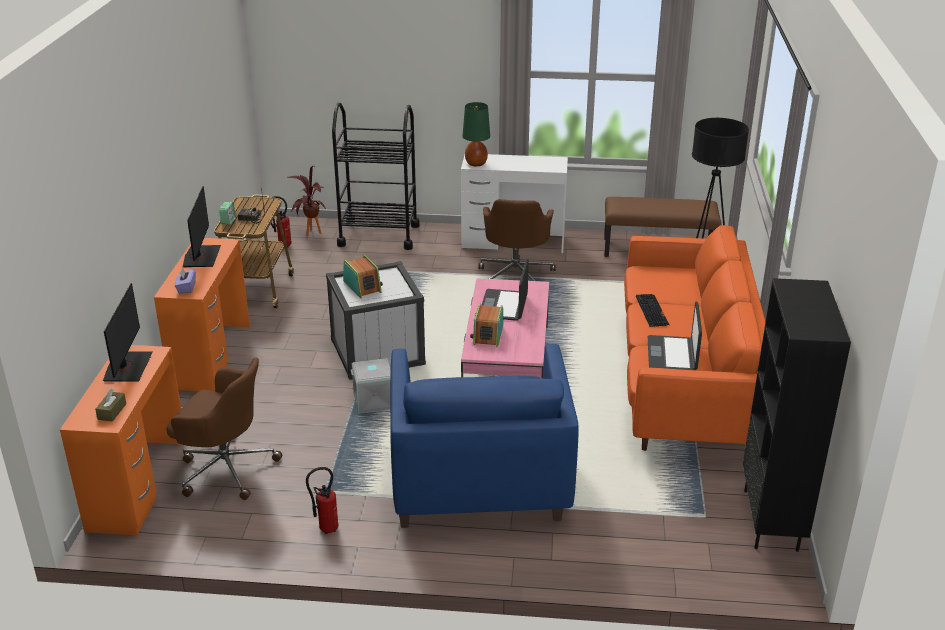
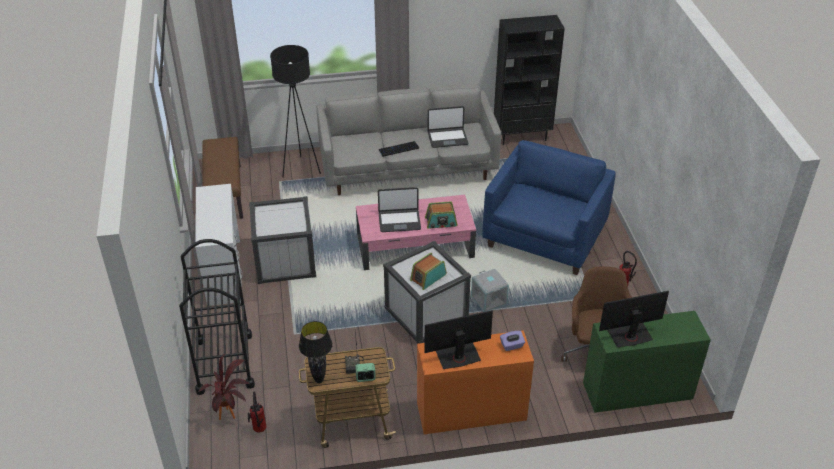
camera: 105 degrees left, 10 degrees up
(112, 411) = (678, 322): brown tissue box -> none
(138, 485) = (637, 391): orange desk -> green desk
(247, 202) = (318, 380): none -> black table lamp
(476, 164) = (220, 235): green table lamp -> none
(479, 479) = (544, 236): blue armchair -> blue armchair turned 45 degrees counterclockwise
(516, 275) = (285, 261): brown office chair -> white storage box
(686, 383) = (408, 169): orange sofa -> grey sofa

